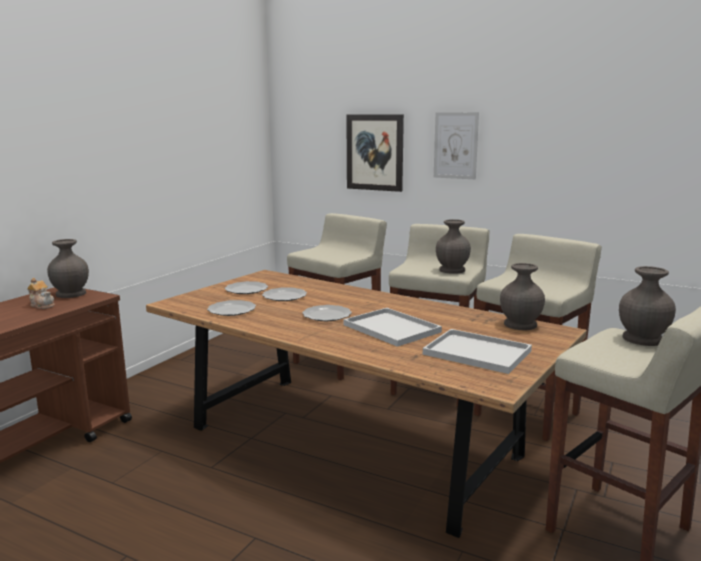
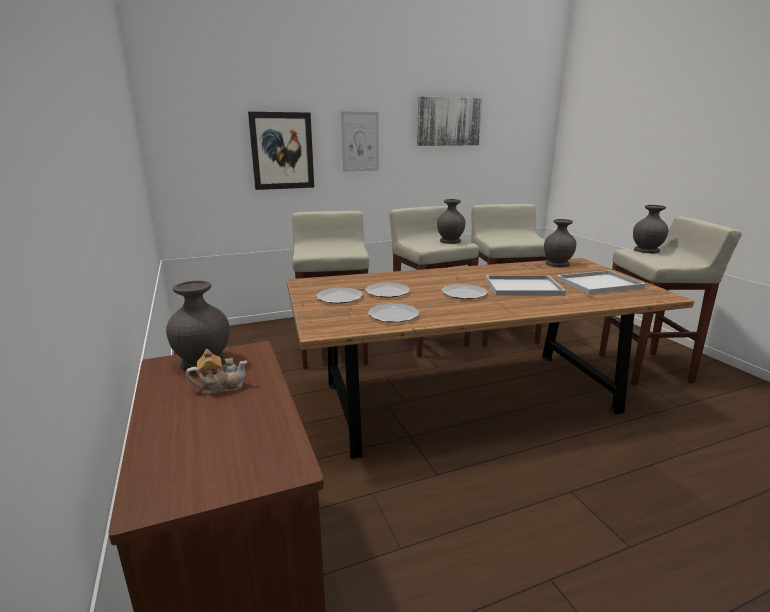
camera: 50 degrees left, 5 degrees up
(577, 123) = (448, 121): none -> picture

